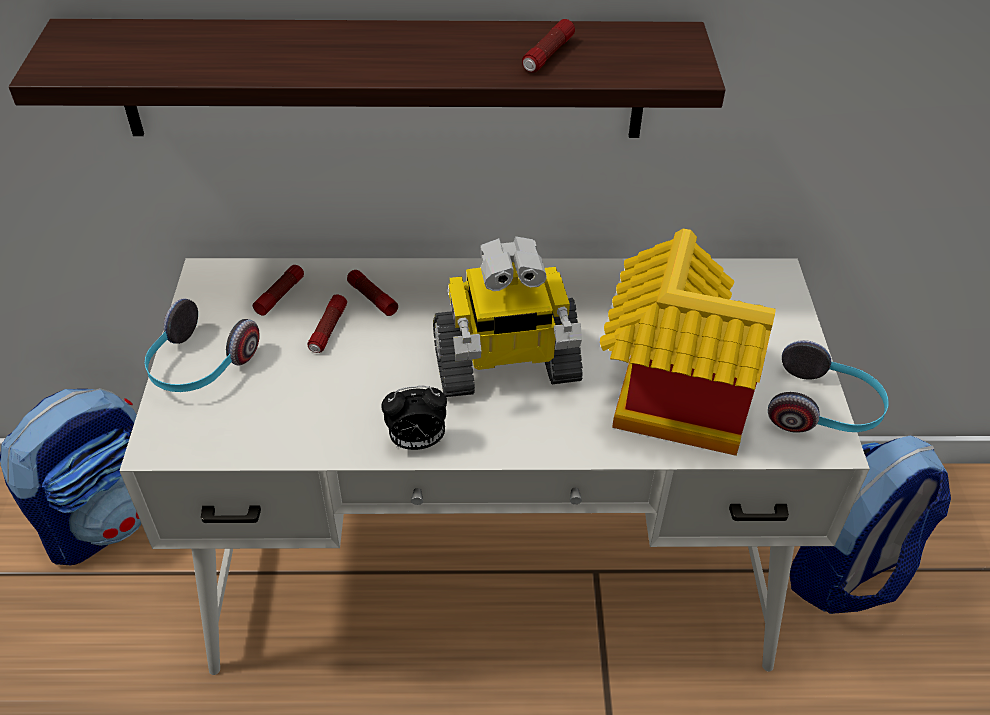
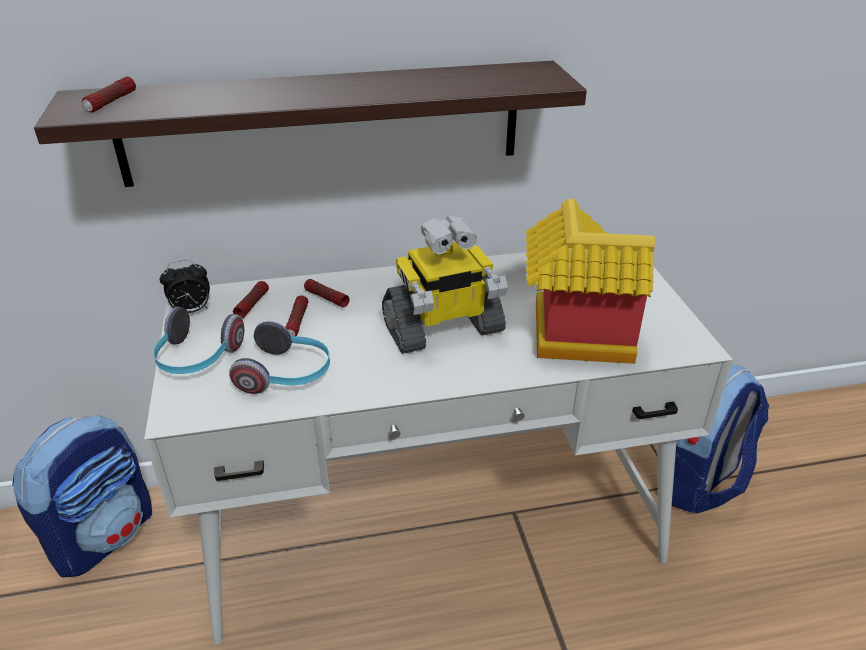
camera: 10 degrees left, 10 degrees down
(416, 442) = (389, 386): alarm clock -> alarm clock (191, 311)
(548, 55) = (452, 82): flashlight -> flashlight (111, 102)
(824, 410) = (686, 327): headphones -> headphones (287, 375)

